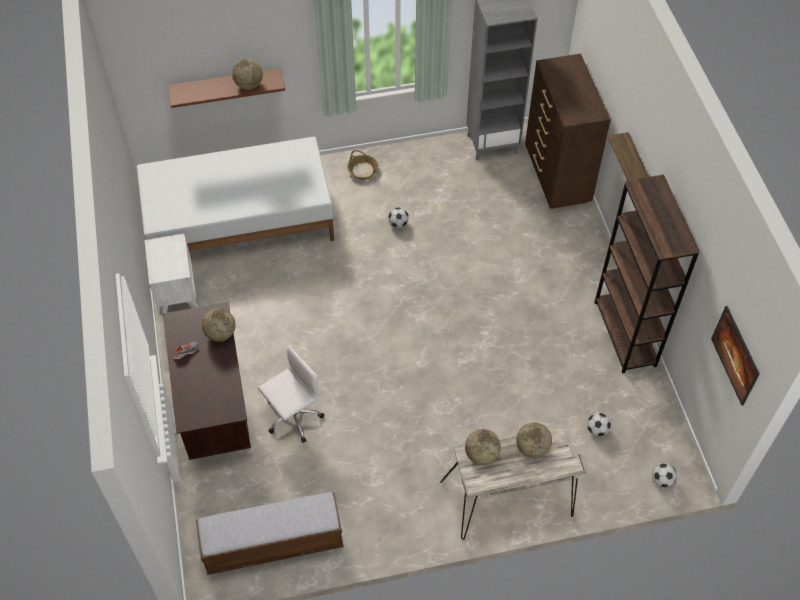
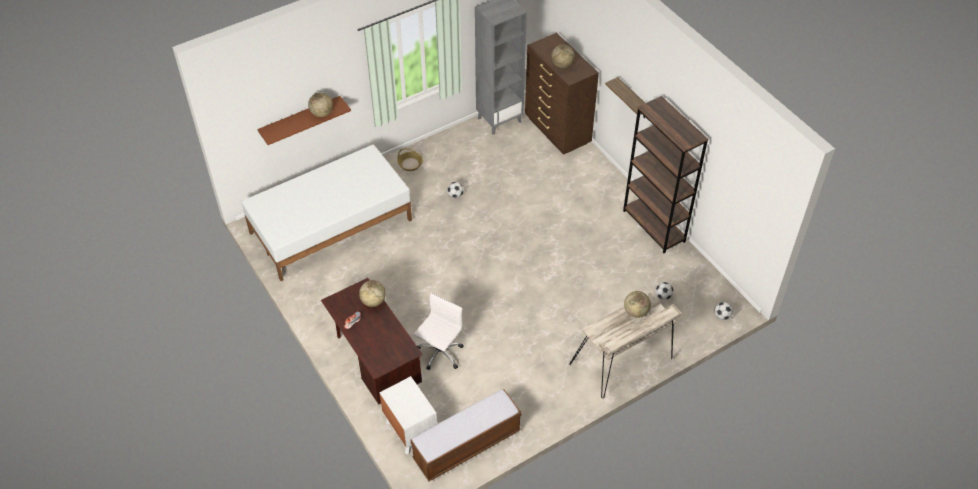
camera: 20 degrees left, 5 degrees down
(176, 292) = (306, 291): white nightstand -> white nightstand (410, 429)
(481, 455) = (603, 327): globe -> globe (562, 65)
(731, 363) = (753, 209): picture -> none

